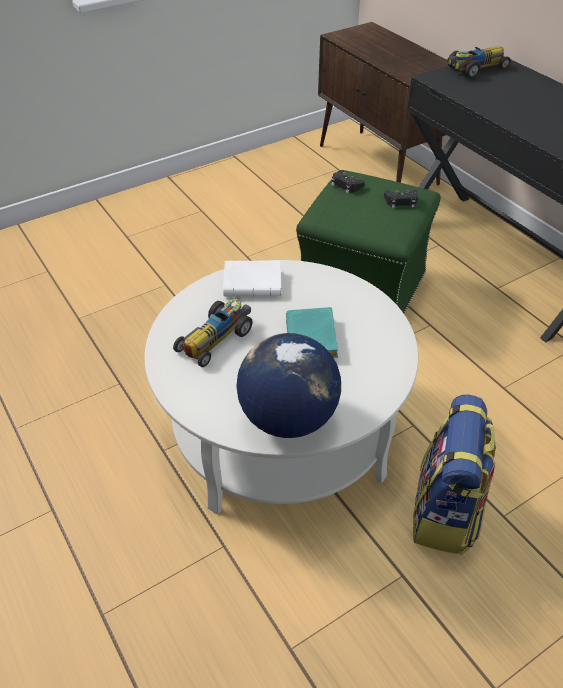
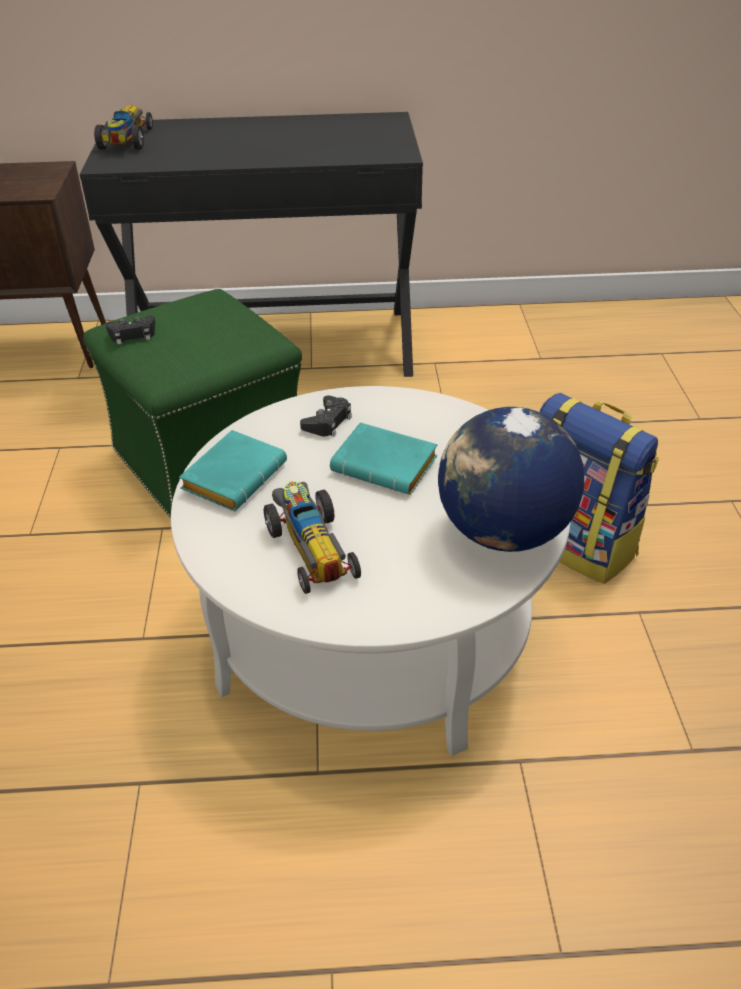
camera: 60 degrees left, 5 degrees down
(254, 282) = (234, 475): white book -> turquoise book
(401, 201) = (214, 311): black game controller -> black game controller (328, 422)

